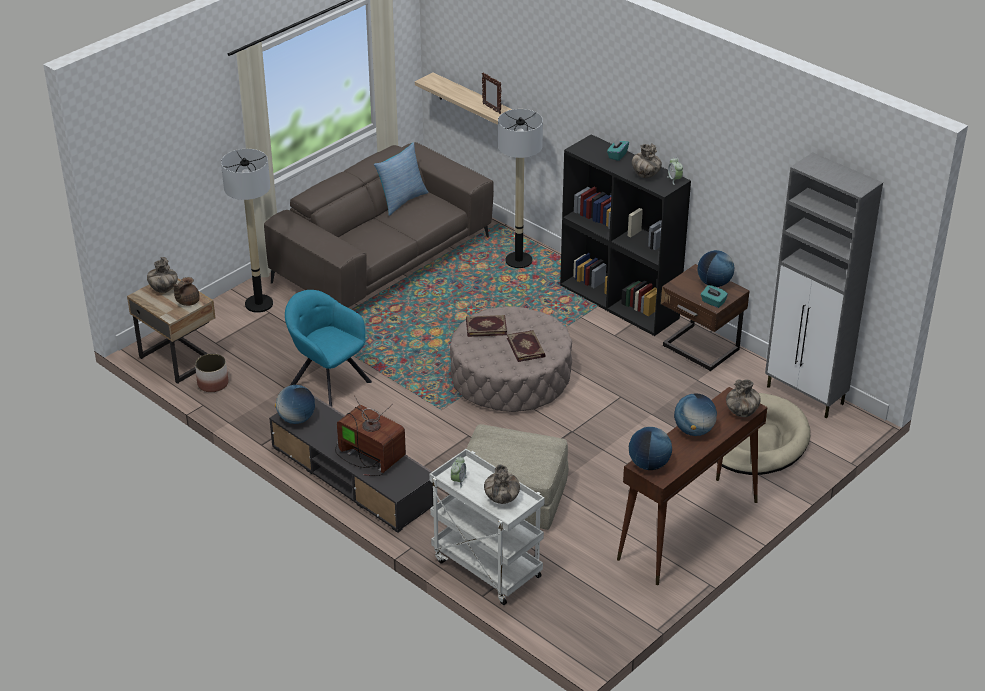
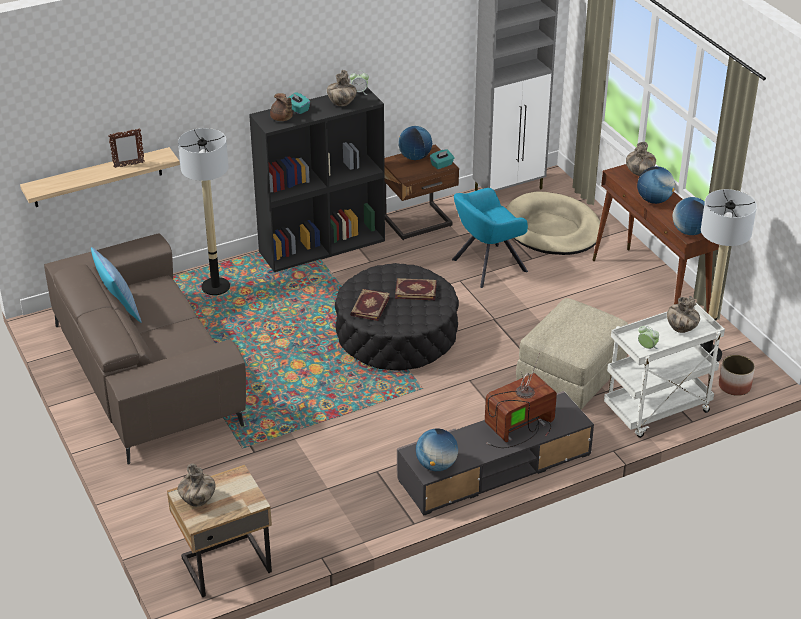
camera: 70 degrees left, 0 degrees up
(187, 302) = (235, 485): brown teapot -> brown teapot (282, 118)
(213, 383) = (287, 543): planter -> planter (734, 386)
(259, 304) = (162, 480): floor lamp -> floor lamp (706, 354)
(328, 382) = (336, 455): turquoise armchair -> turquoise armchair (486, 266)
(510, 377) = (396, 335): beige ottoman -> black ottoman

